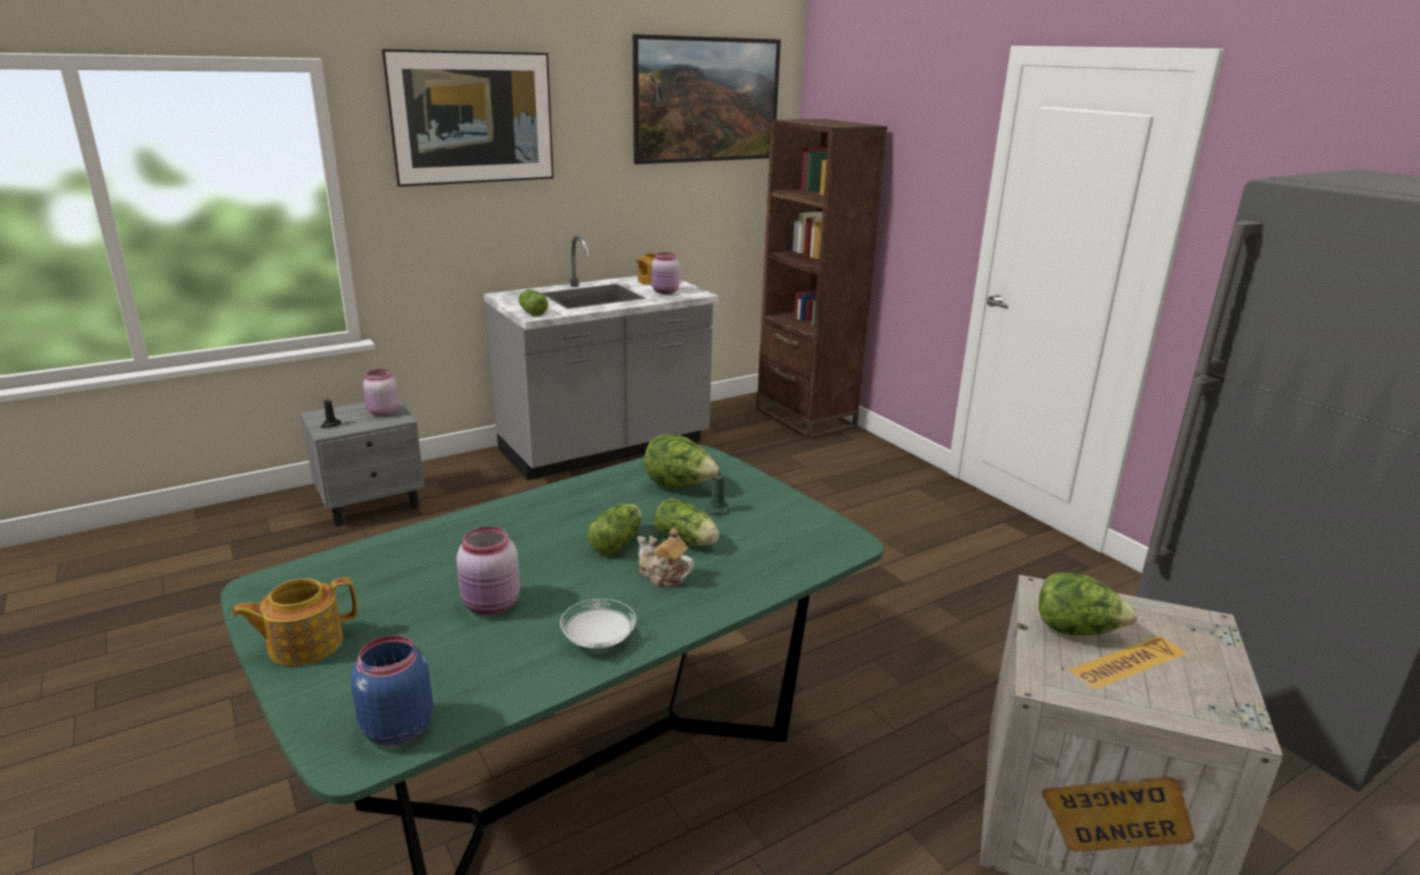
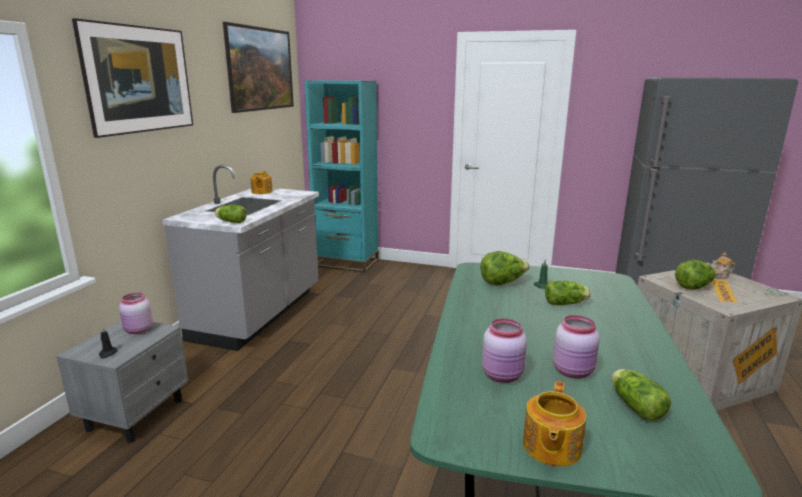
camera: 40 degrees left, 5 degrees down
(396, 728) = (695, 450): blue jar -> none
(598, 641) = (648, 360): white plate -> none
(618, 542) = (544, 317): lettuce -> lettuce (634, 405)
(663, 576) = (596, 321): teapot -> teapot (718, 276)
(665, 292) = (284, 195): pink jar -> pink jar (503, 376)
(805, 418) = (346, 263): brown bookcase -> turquoise bookcase

